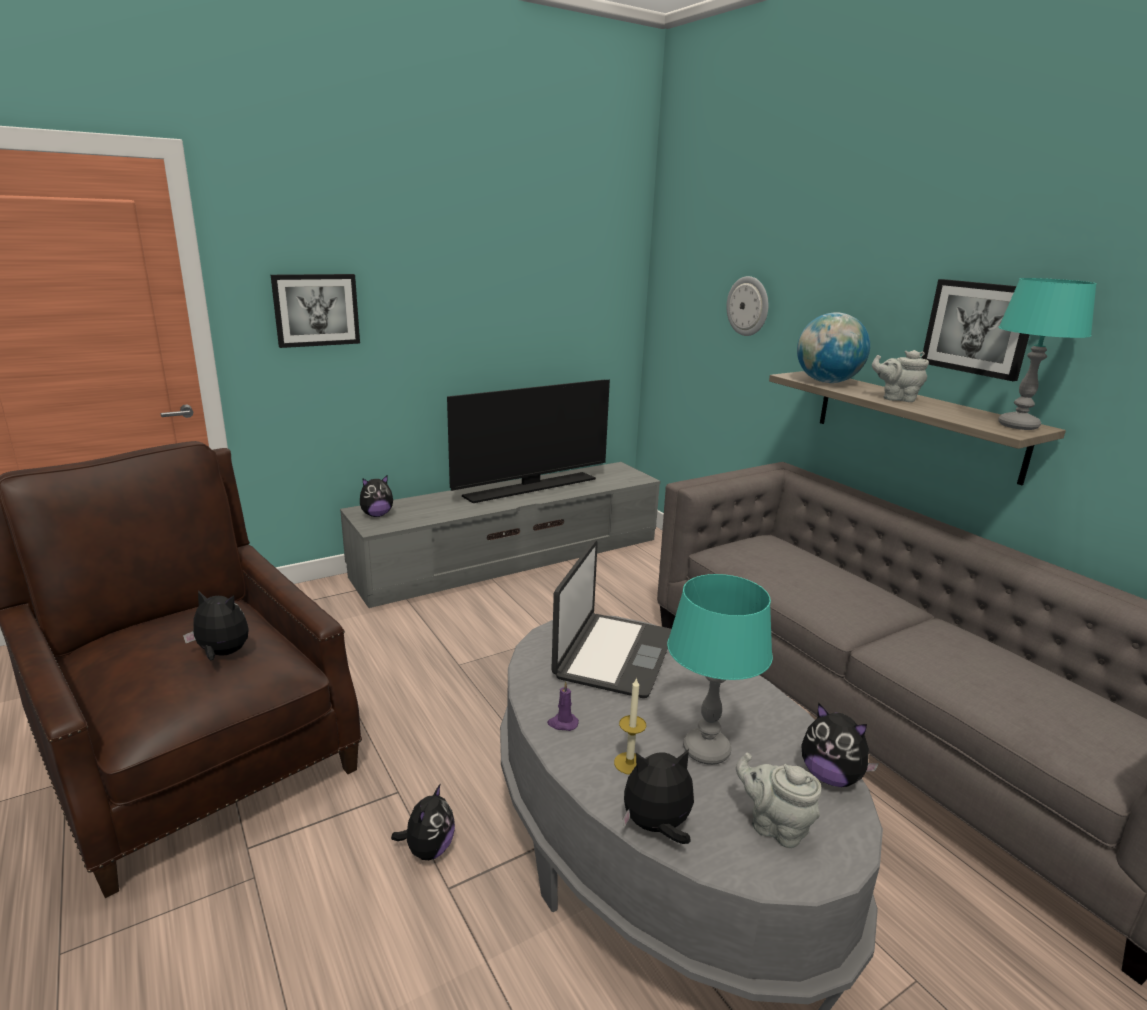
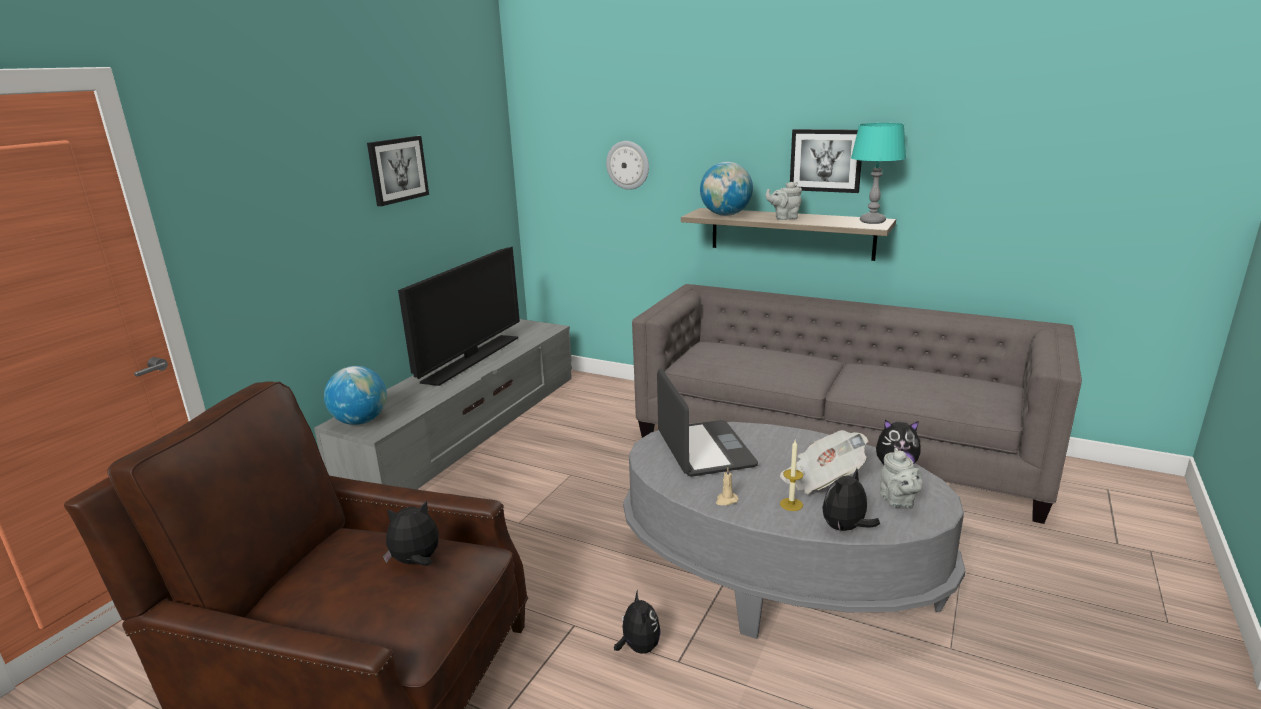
camera: 30 degrees left, 0 degrees up
(316, 310) = (262, 229): picture -> picture (397, 170)
(377, 515) = (360, 421): plush toy -> globe
(562, 723) = (726, 500): purple candle -> beige candle
(705, 750) = (821, 480): turquoise table lamp -> newspaper
(774, 826) = (898, 501): grey teapot -> grey teapot turned 105 degrees counterclockwise

